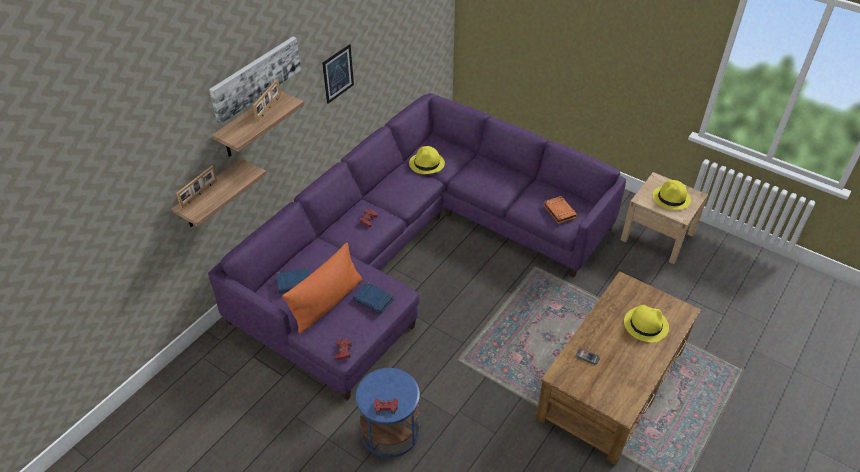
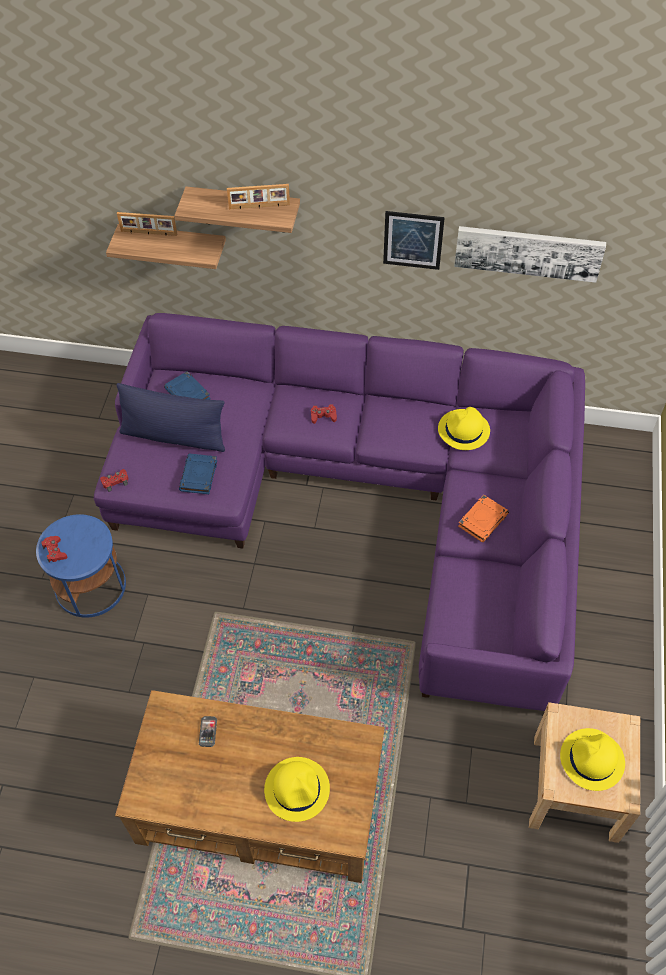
camera: 65 degrees right, 10 degrees up
(255, 78) = (264, 165): picture -> picture (528, 252)
(327, 303) = (174, 436): orange pillow -> blue pillow
(559, 211) = (467, 616): orange book -> orange book (483, 520)

